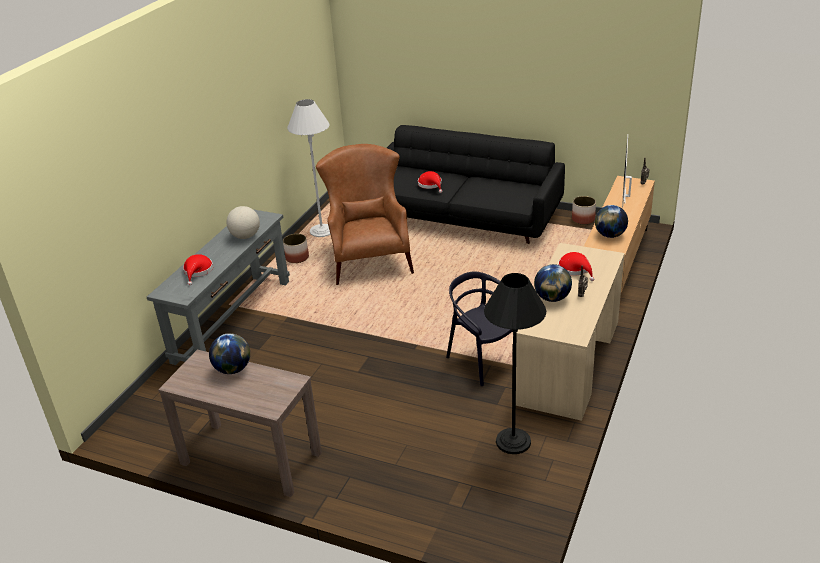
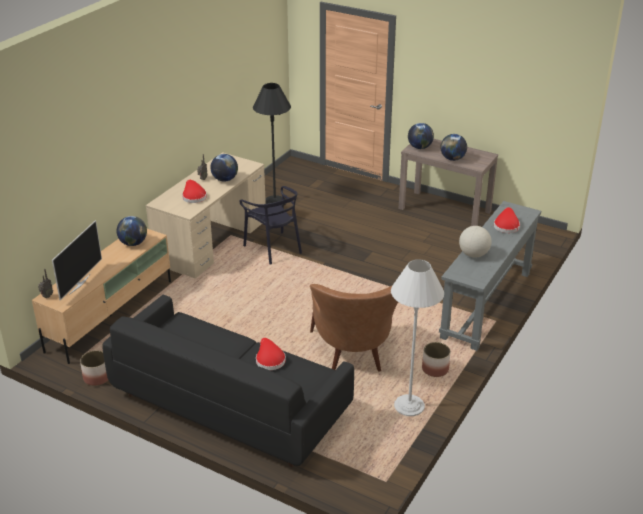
camera: 175 degrees left, 0 degrees up
(279, 388) = (420, 147): none -> globe

